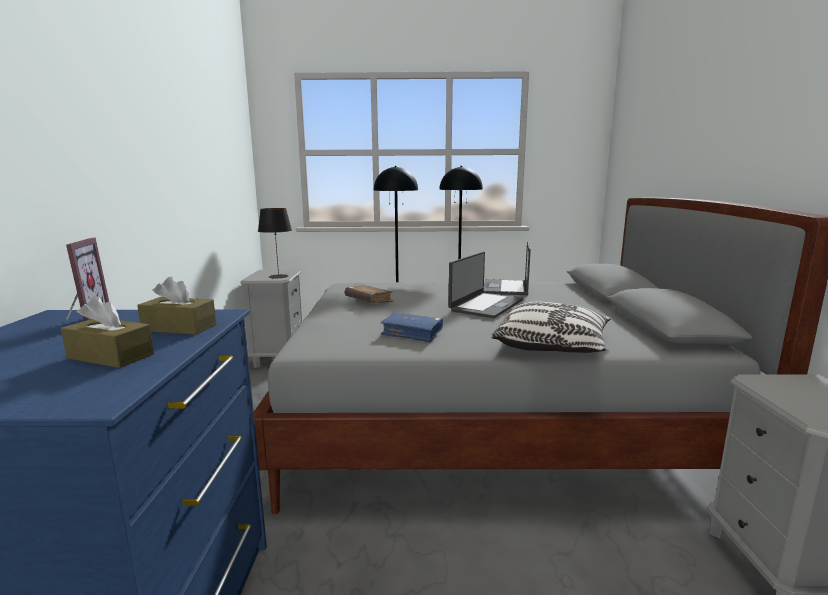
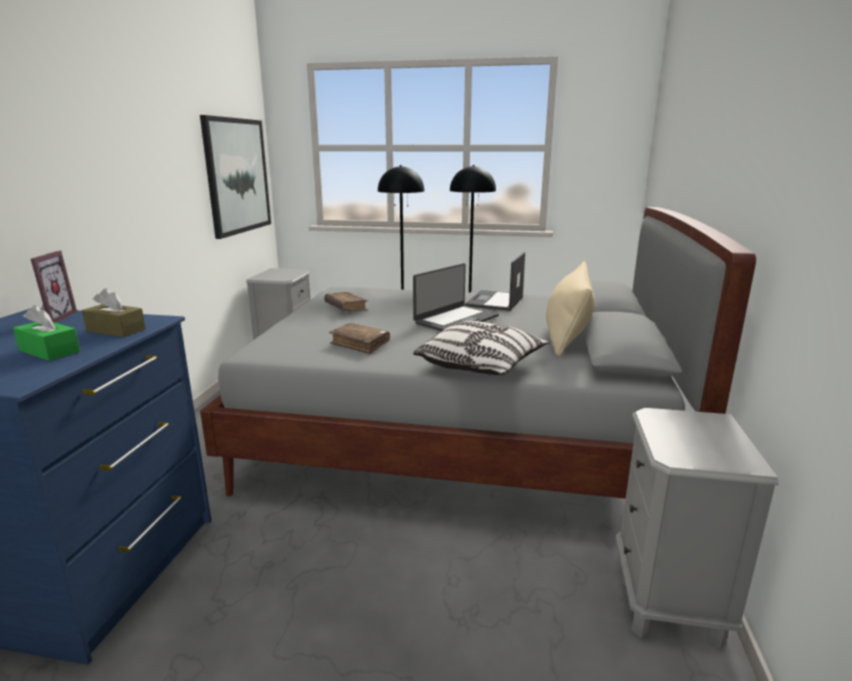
camera: 10 degrees right, 5 degrees up
(110, 356) = (49, 351): brown tissue box -> green tissue box
(231, 177) = (237, 176): none -> picture
(278, 276) = (283, 276): black table lamp -> none
(412, 333) = (360, 344): blue book -> brown book
(600, 313) = (567, 335): none -> beige pillow

